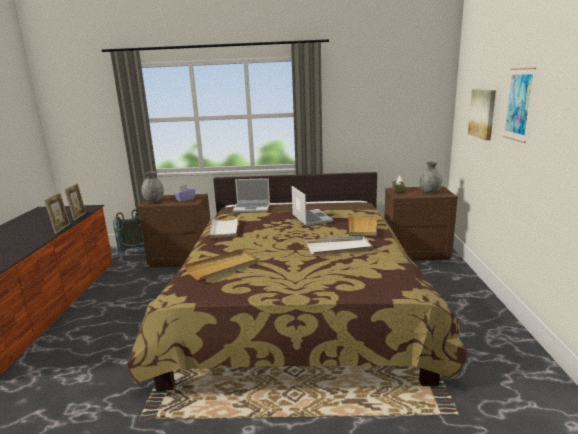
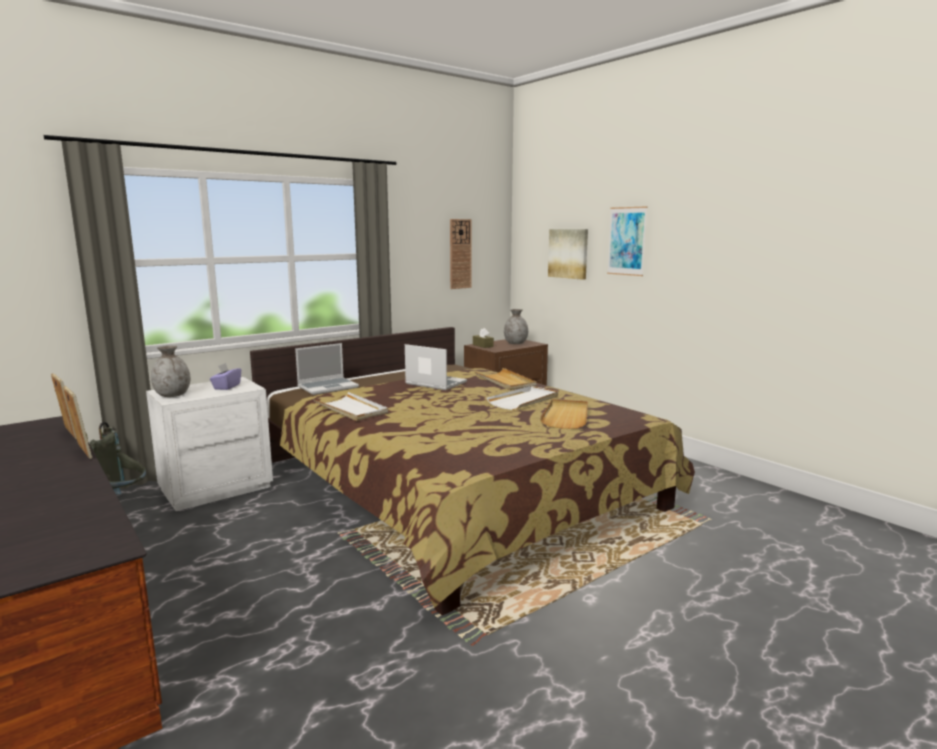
camera: 40 degrees left, 5 degrees down
(182, 259) = (216, 488): brown nightstand -> white nightstand
(223, 267) = (443, 439): beige tray -> beige tray (566, 416)
(396, 111) = (460, 254): none -> wall clock

